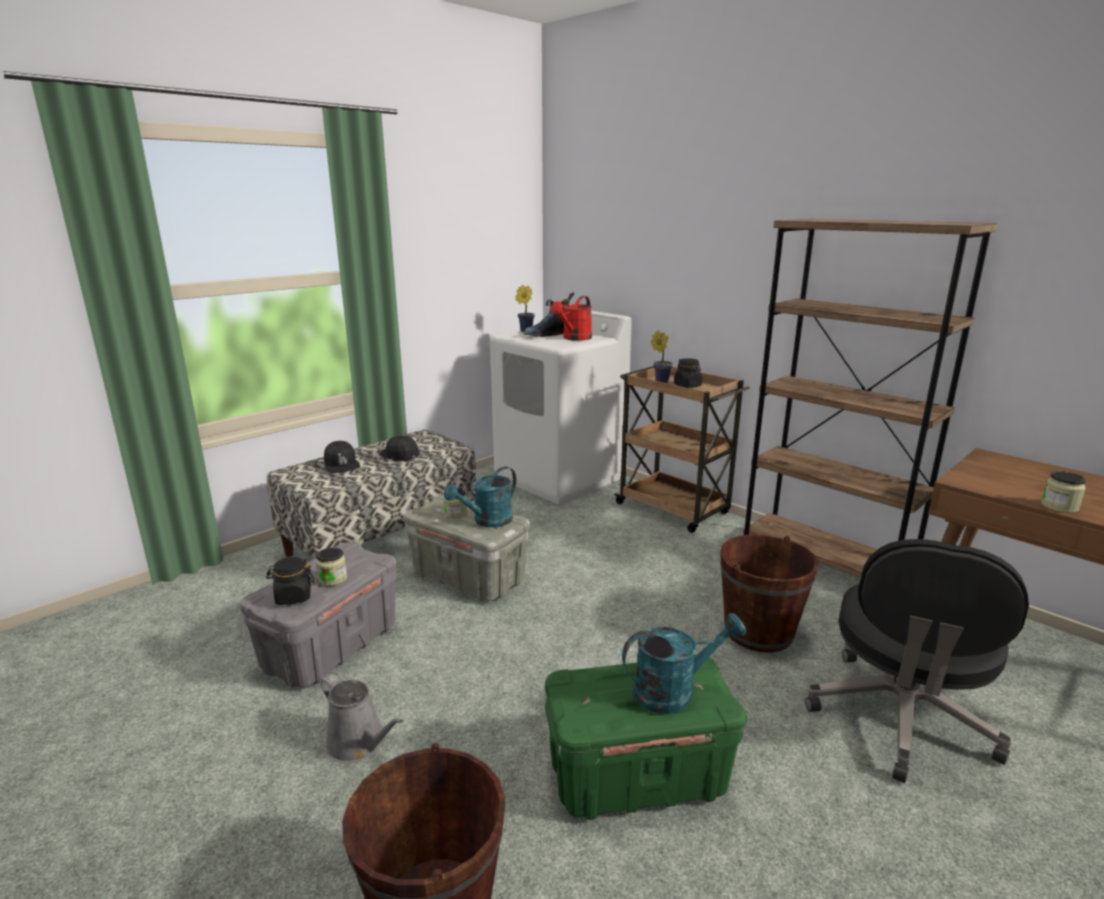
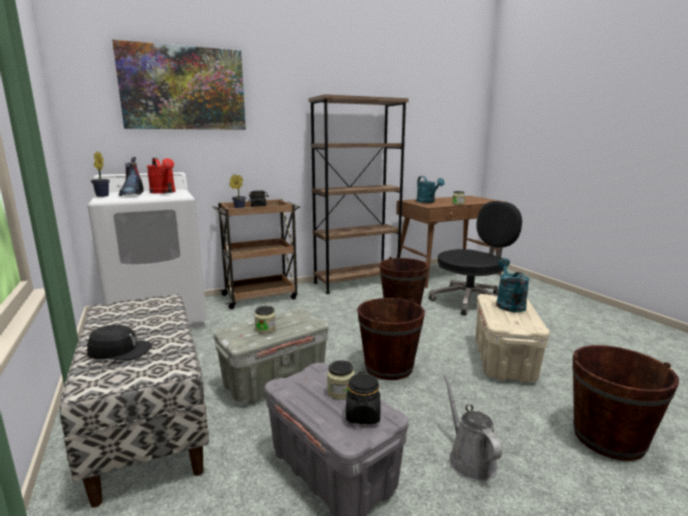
camera: 70 degrees left, 5 degrees down
(359, 744) = (469, 459): grey watering can -> grey watering can turned 75 degrees counterclockwise
(399, 455) = (145, 321): black cap -> none
(487, 521) = (292, 320): turquoise watering can -> turquoise watering can (428, 202)
(542, 650) = (388, 367): none -> brown bucket
(636, 778) = (504, 361): green storage box -> beige storage box
(648, 208) = (184, 88): none -> picture
(899, 718) = (471, 301): black office chair -> black office chair turned 75 degrees counterclockwise

